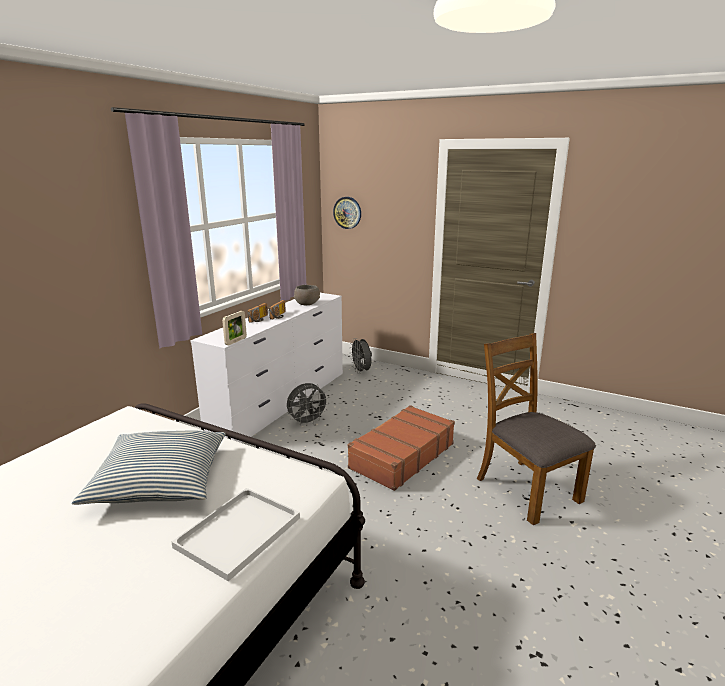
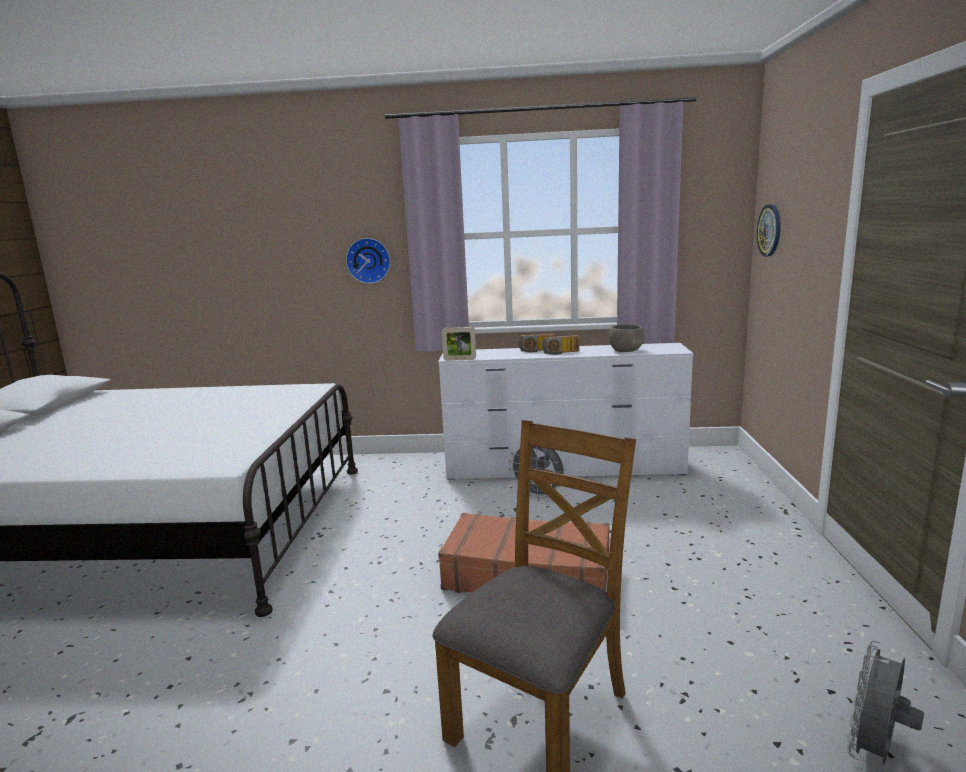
camera: 65 degrees right, 5 degrees down
(94, 267) = (369, 260): none -> wall clock
(160, 479) = (215, 420): pillow -> none
(238, 534) = (138, 460): white tray -> none
(361, 371) = (718, 483): grey fan -> grey fan (874, 753)

